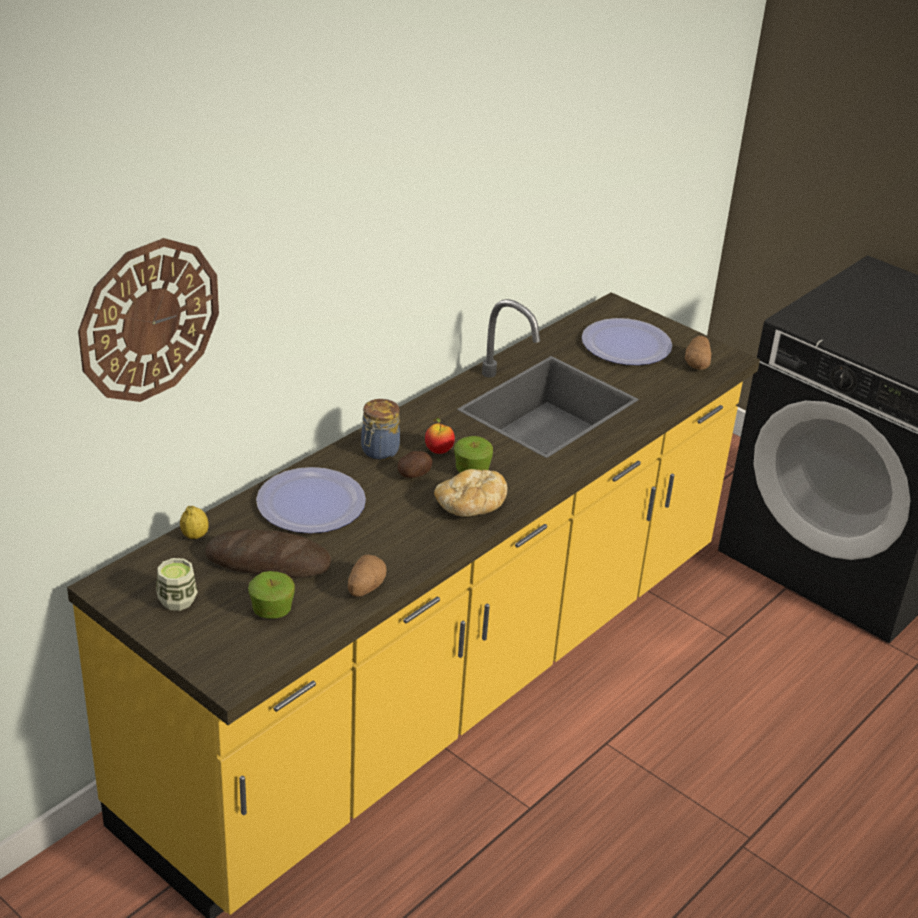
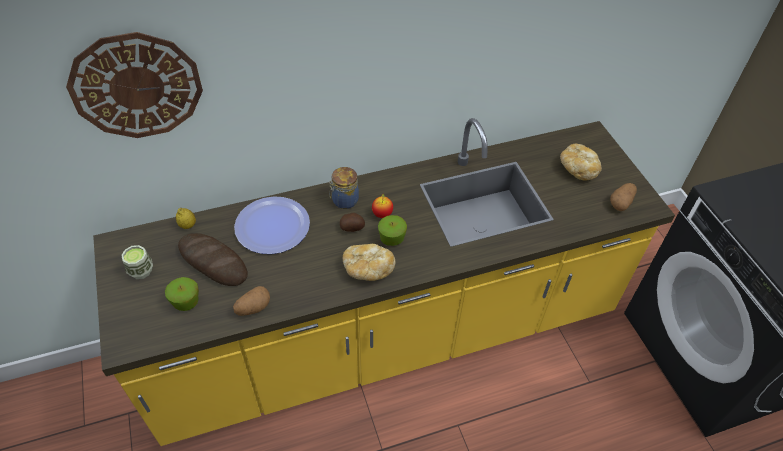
camera: 30 degrees right, 15 degrees up
(626, 344) = (578, 169): plate -> bread

